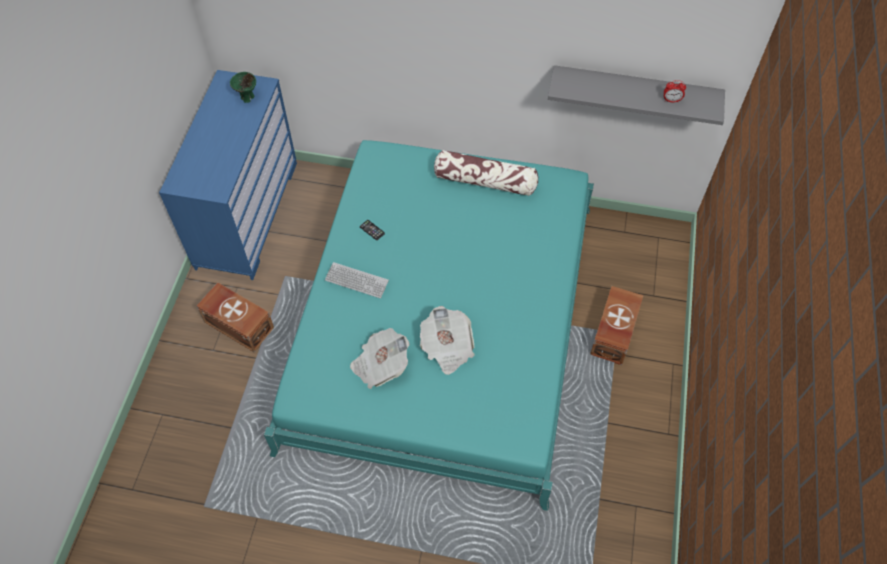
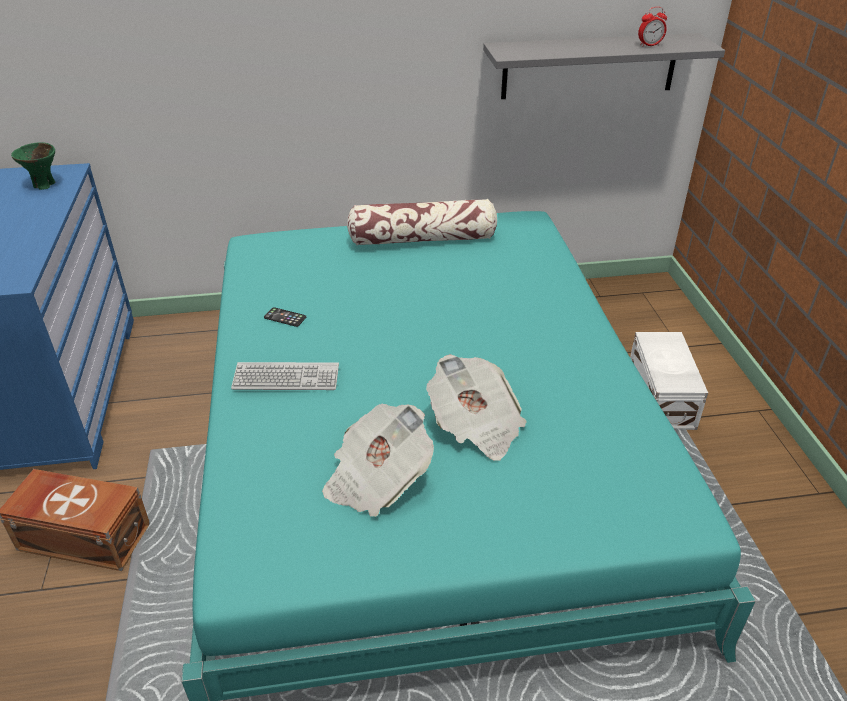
camera: 20 degrees left, 20 degrees down
(612, 333) = (659, 398): brown storage box -> white storage box

